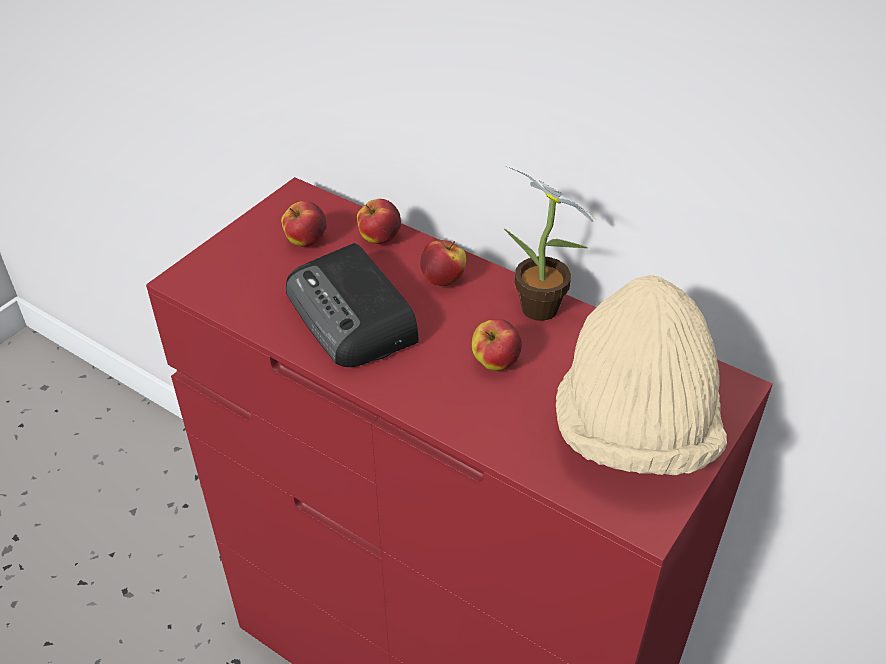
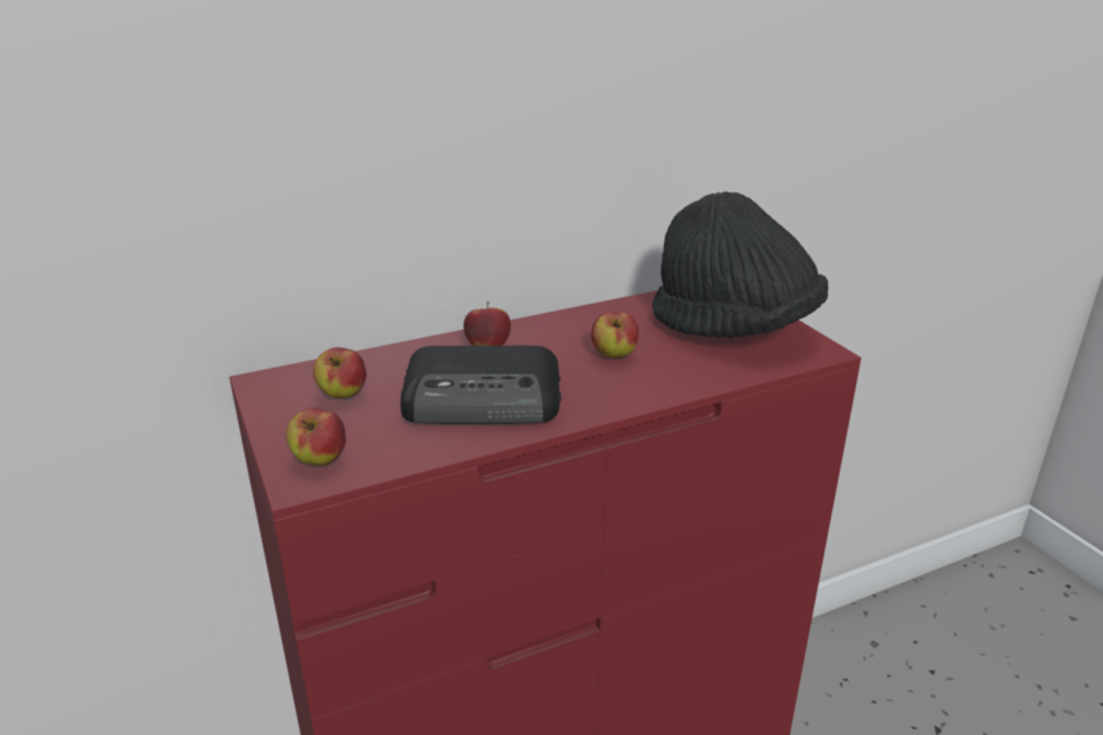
camera: 60 degrees left, 15 degrees down
(379, 238) = (393, 359): apple -> apple (320, 460)
(543, 312) = (577, 321): potted plant -> none
(633, 430) = (734, 329): beige hat -> black hat

